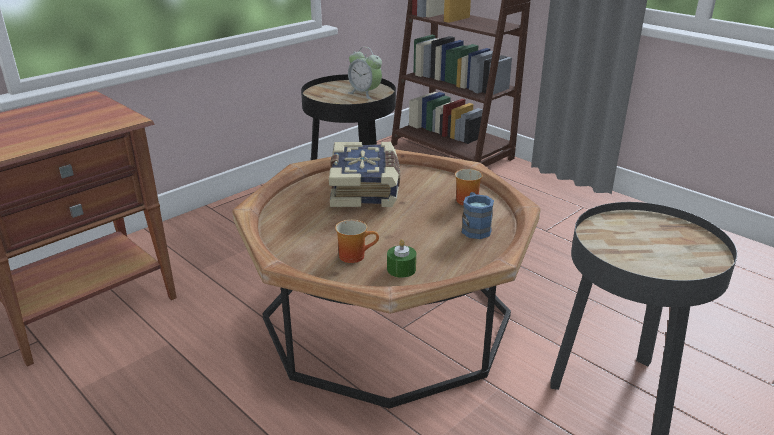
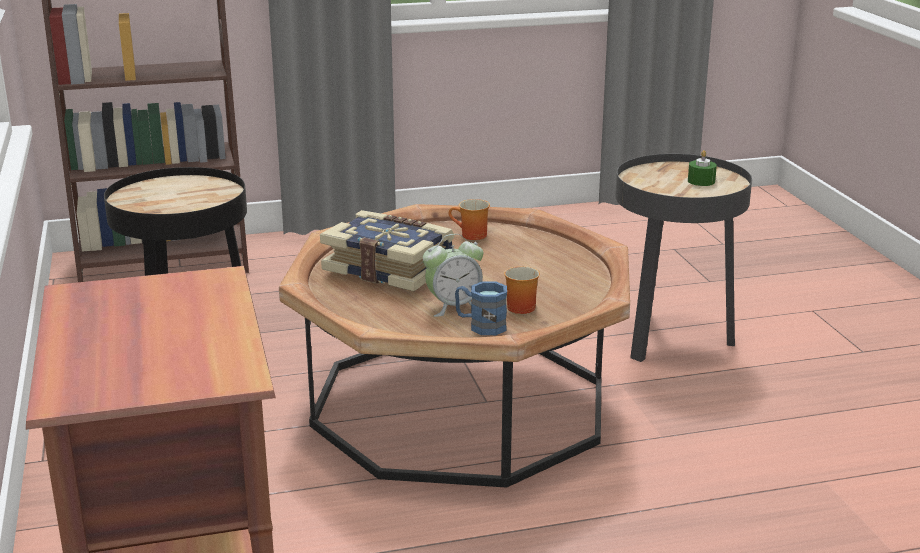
camera: 60 degrees left, 5 degrees down
(365, 93) = (193, 189): alarm clock -> alarm clock (453, 306)
(401, 269) = (568, 293): green candle -> green candle (701, 181)
(474, 228) = (530, 246): blue mug -> blue mug (480, 325)

